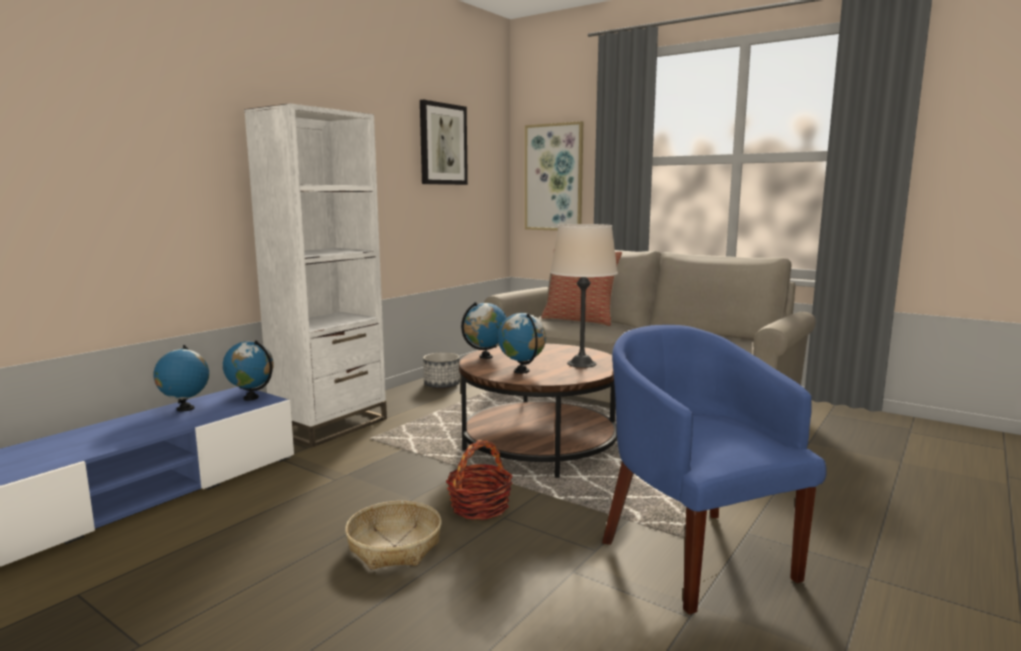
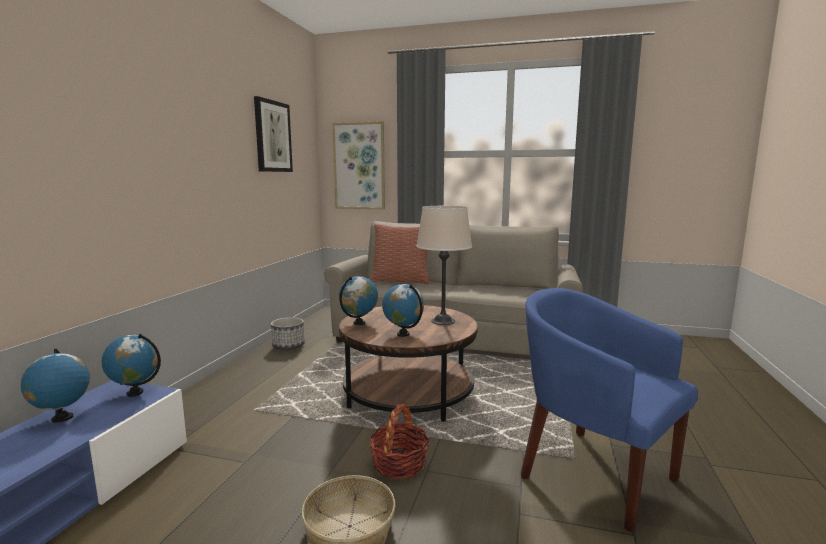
camera: 20 degrees left, 0 degrees up
(330, 425) = (205, 402): white bookcase -> none

